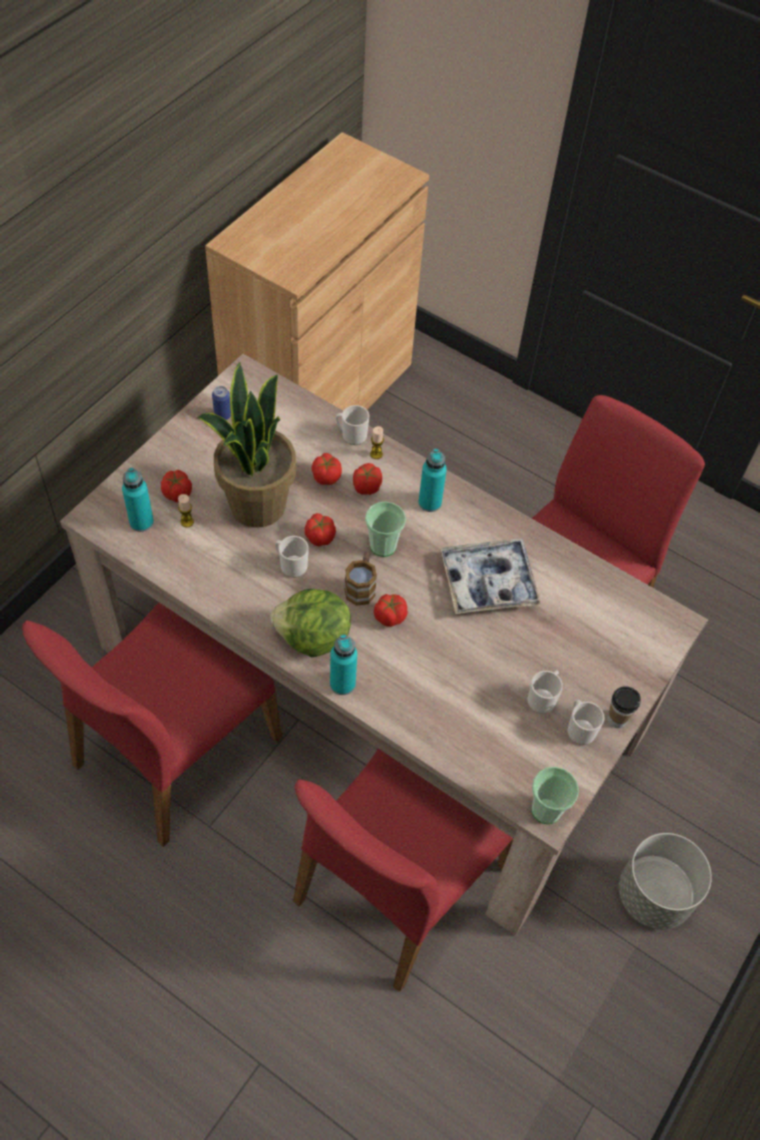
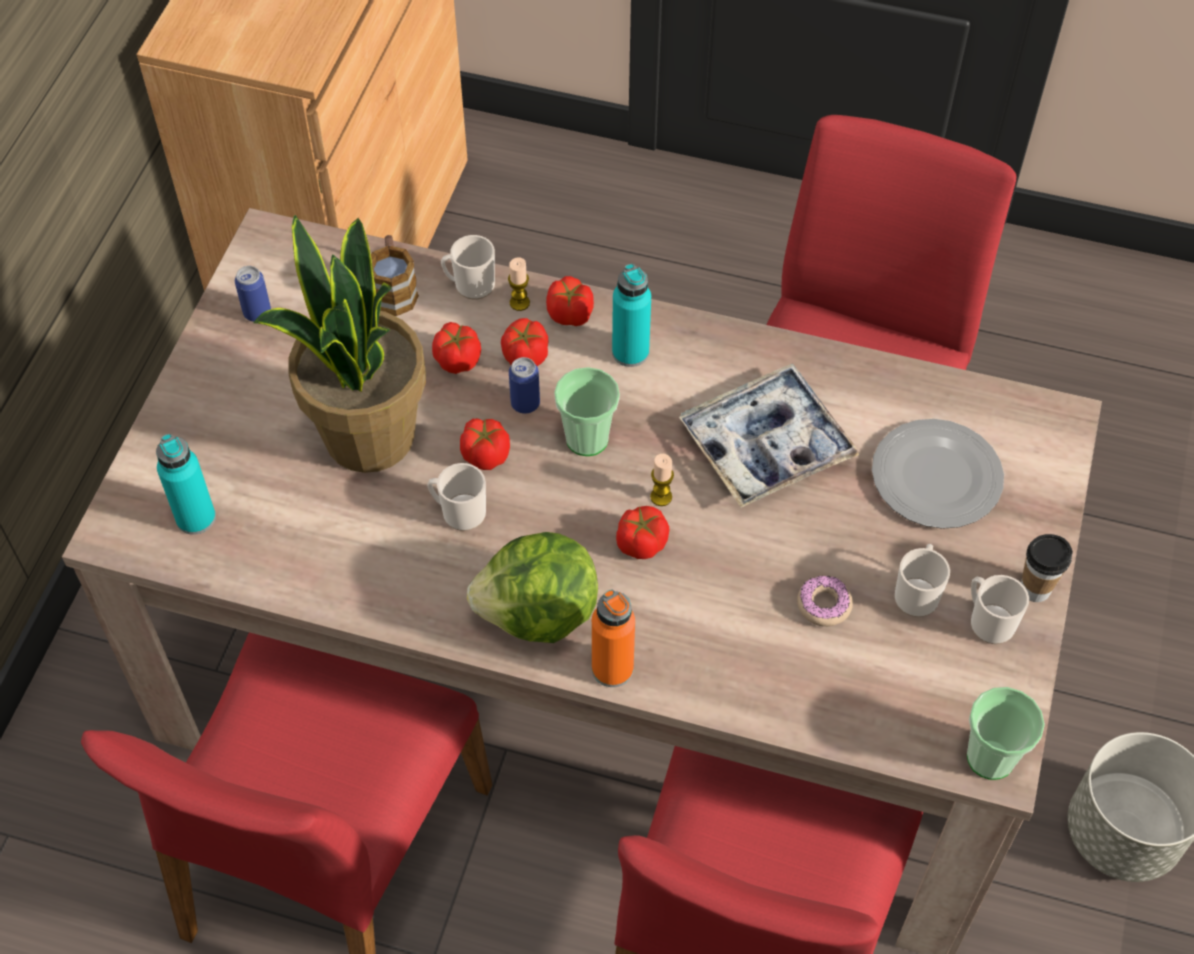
camera: 15 degrees left, 0 degrees up
(177, 493) = (235, 456): tomato -> tomato (570, 314)
(187, 522) = (268, 495): candle -> candle (661, 497)
(342, 684) = (612, 669): turquoise bottle -> orange bottle
(355, 514) = (525, 403): none -> can
(361, 586) = (579, 511): mug -> mug (394, 289)
(483, 687) = (824, 605): none -> donut
(584, 634) = (937, 478): none -> plate

